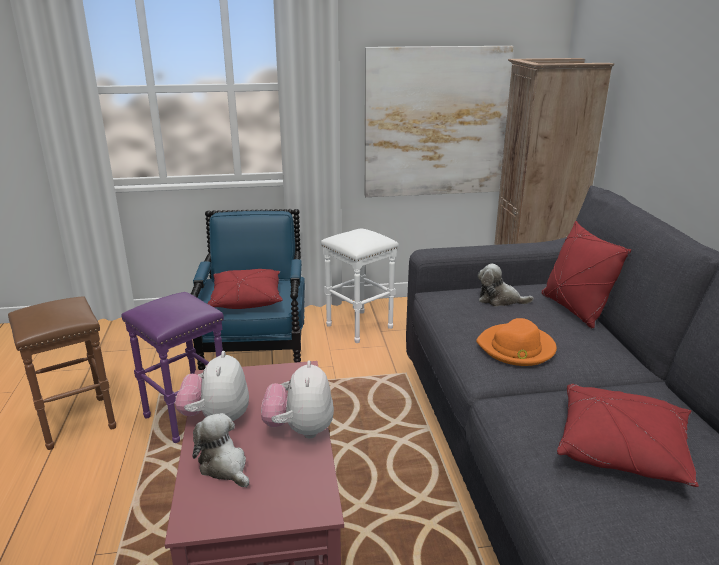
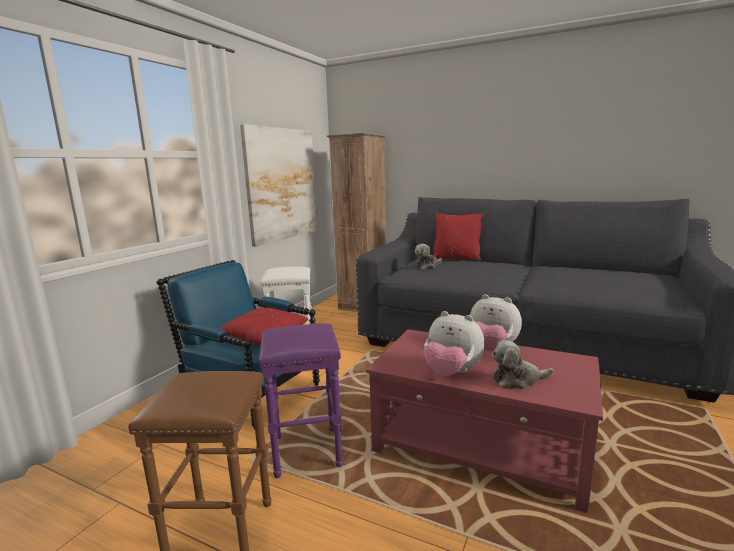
camera: 55 degrees left, 10 degrees down
(516, 348) = (485, 273): orange hat -> none
(621, 449) = (590, 278): red pillow -> none

